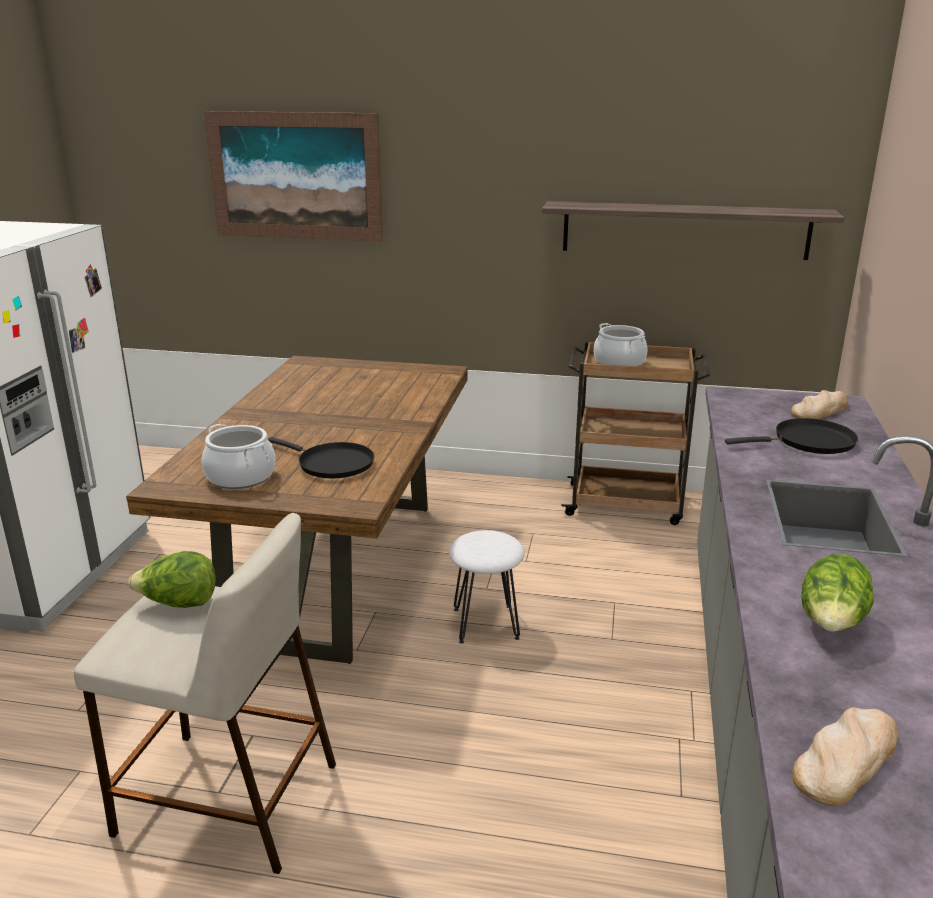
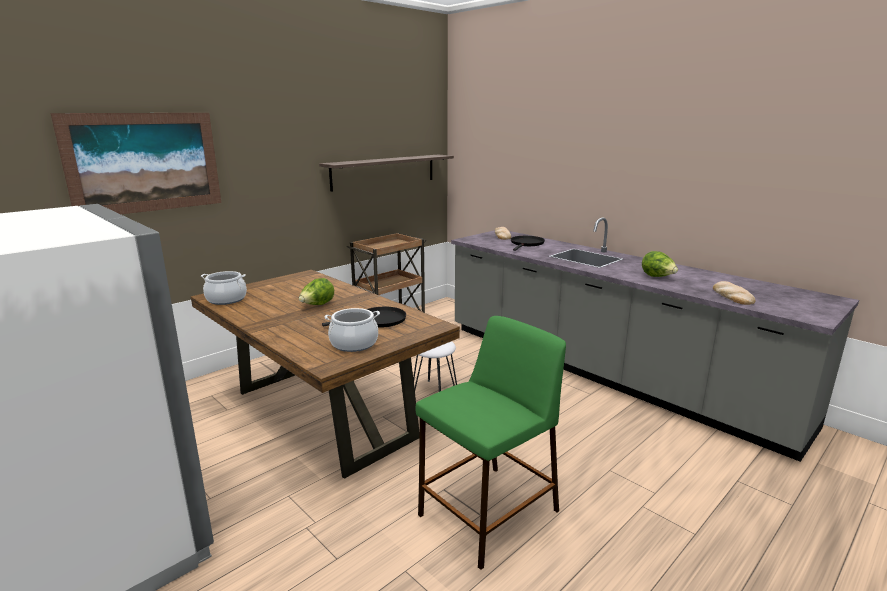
camera: 55 degrees left, 5 degrees down
(179, 604) = (461, 399): lettuce -> lettuce (317, 305)
(224, 799) = (488, 514): beige stool -> green stool
(619, 363) = (379, 247): cooking pot -> cooking pot (226, 299)

